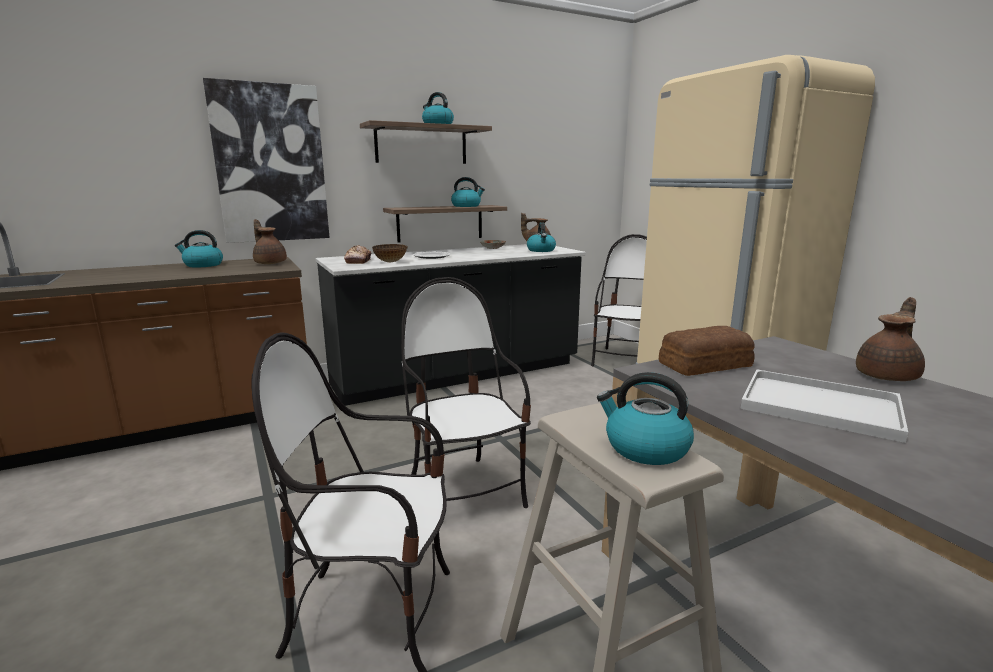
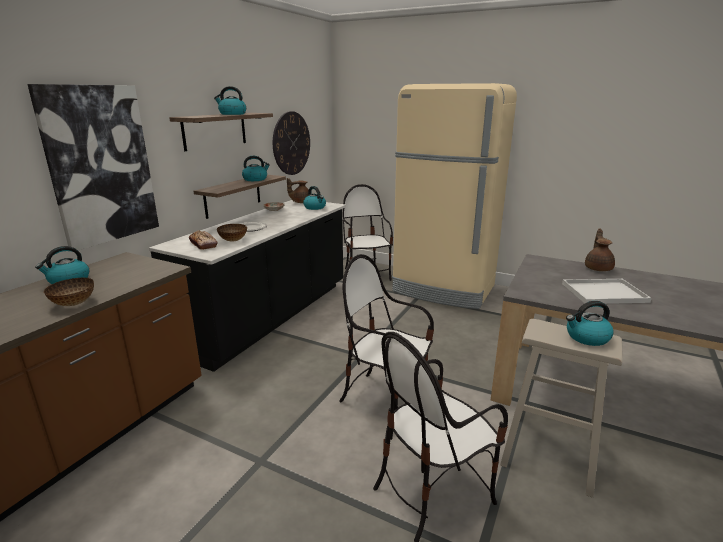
camera: 35 degrees left, 5 degrees up
(165, 276) = (73, 304): none -> bowl
(270, 263) = (135, 264): brown teapot -> none
(543, 173) = (291, 143): none -> wall clock
(702, 364) = (532, 282): bread -> none

